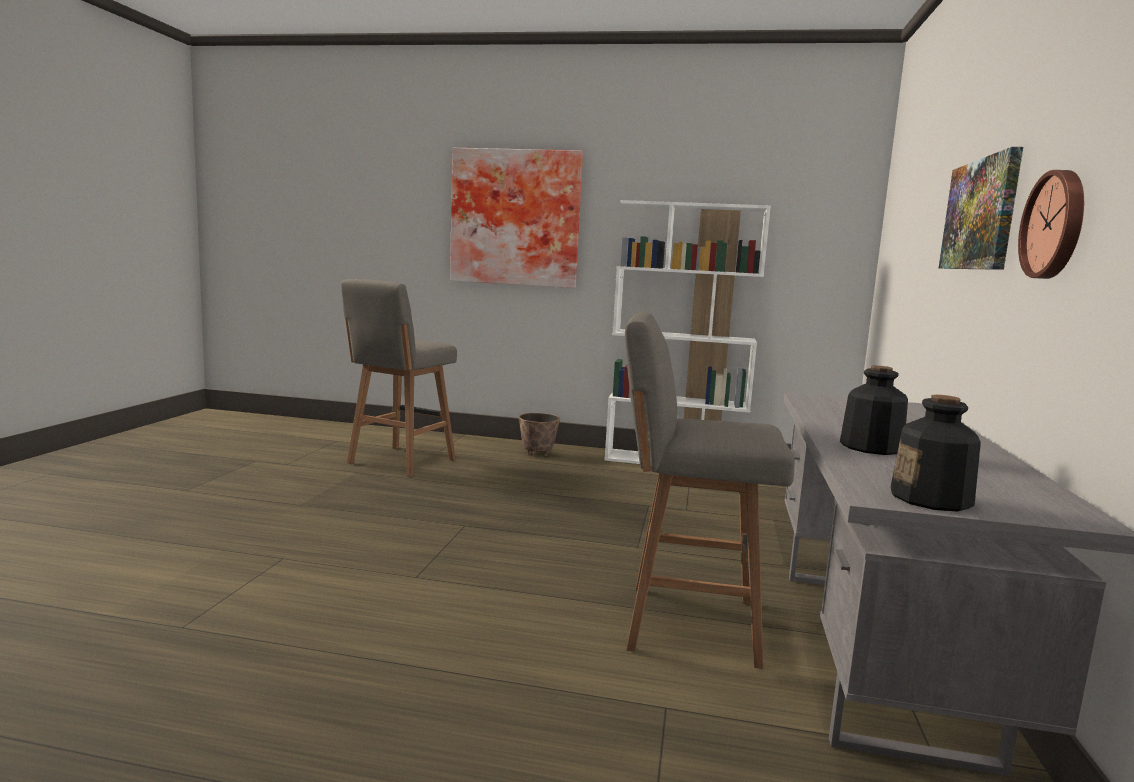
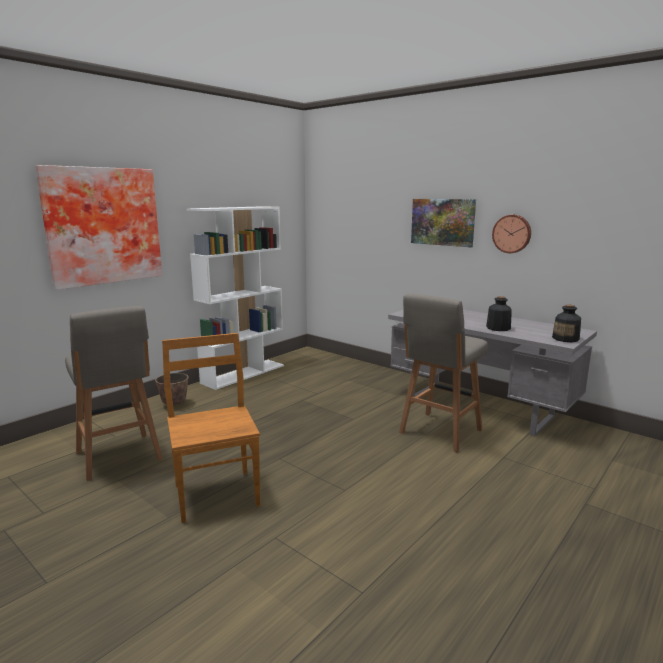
camera: 60 degrees left, 5 degrees up
(358, 513) = (216, 493): none -> brown chair

